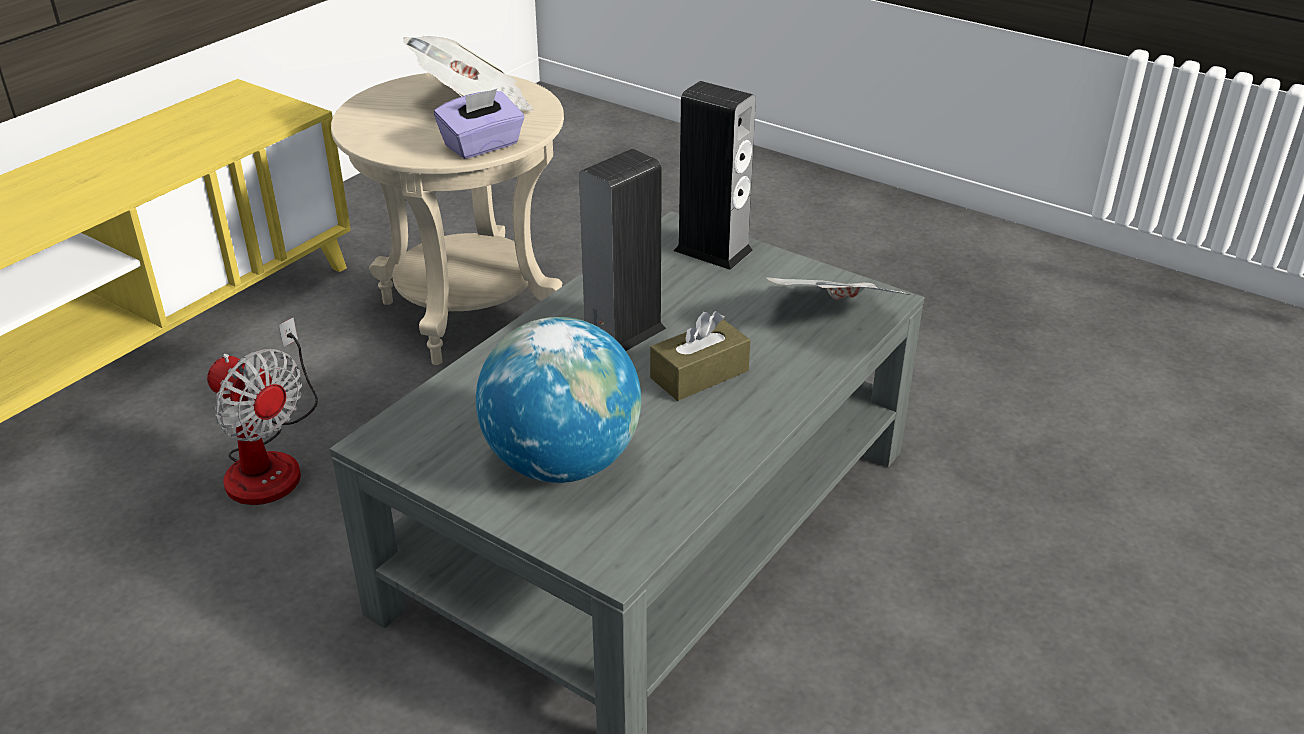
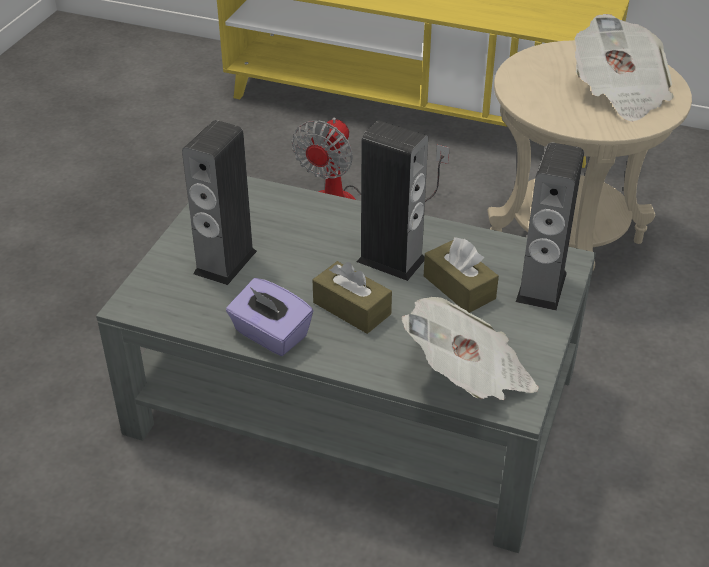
camera: 75 degrees right, 5 degrees up
(482, 146) = (549, 112): purple tissue box -> purple tissue box (270, 335)
(562, 463) = (225, 262): globe -> speaker
(692, 298) = (459, 287): none -> brown tissue box

